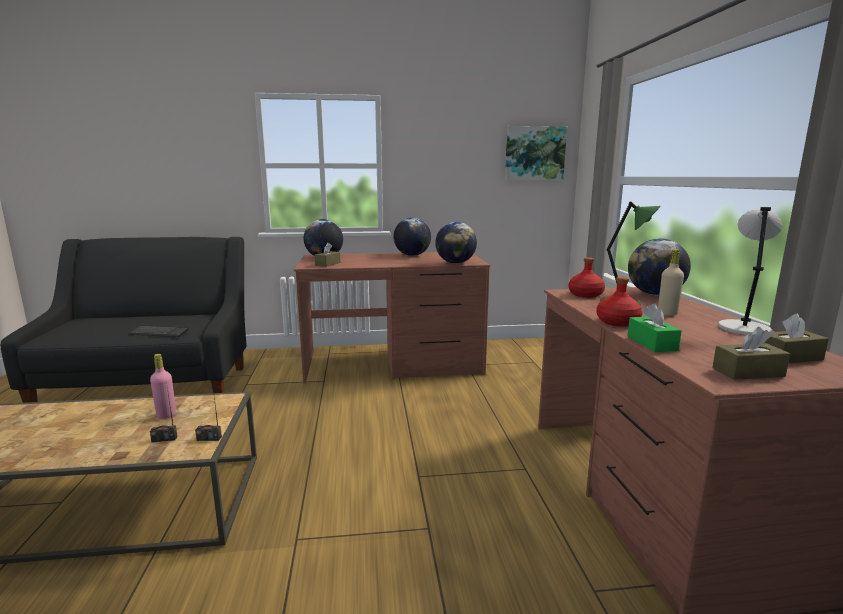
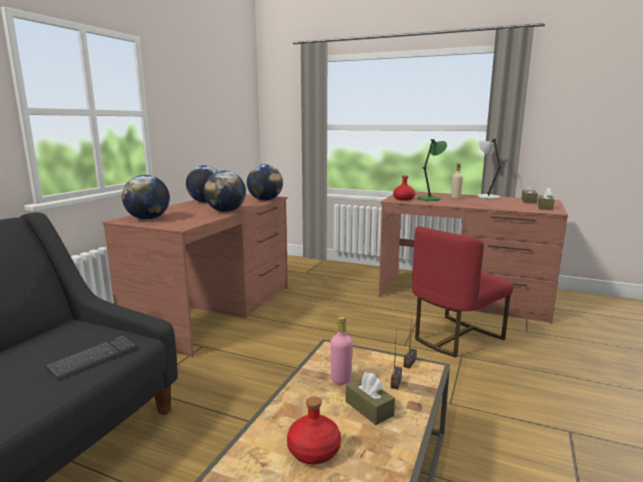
camera: 60 degrees left, 0 degrees up
(327, 264) = (186, 221): brown tissue box -> brown tissue box (369, 408)
(481, 511) = (454, 337): none -> red chair
(534, 153) = (239, 105): picture -> none
(618, 322) = (464, 205): red bottle -> red bottle (313, 450)
(651, 343) = (502, 208): green tissue box -> none
(655, 294) = (416, 193): globe -> globe (226, 211)

